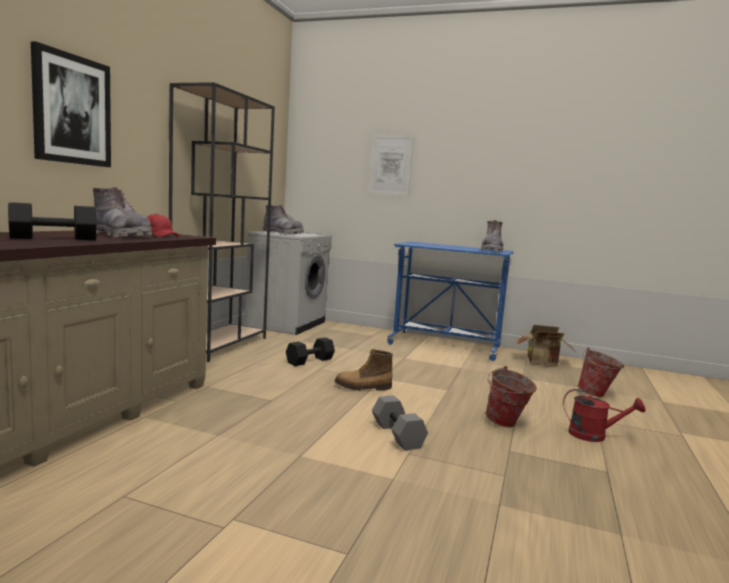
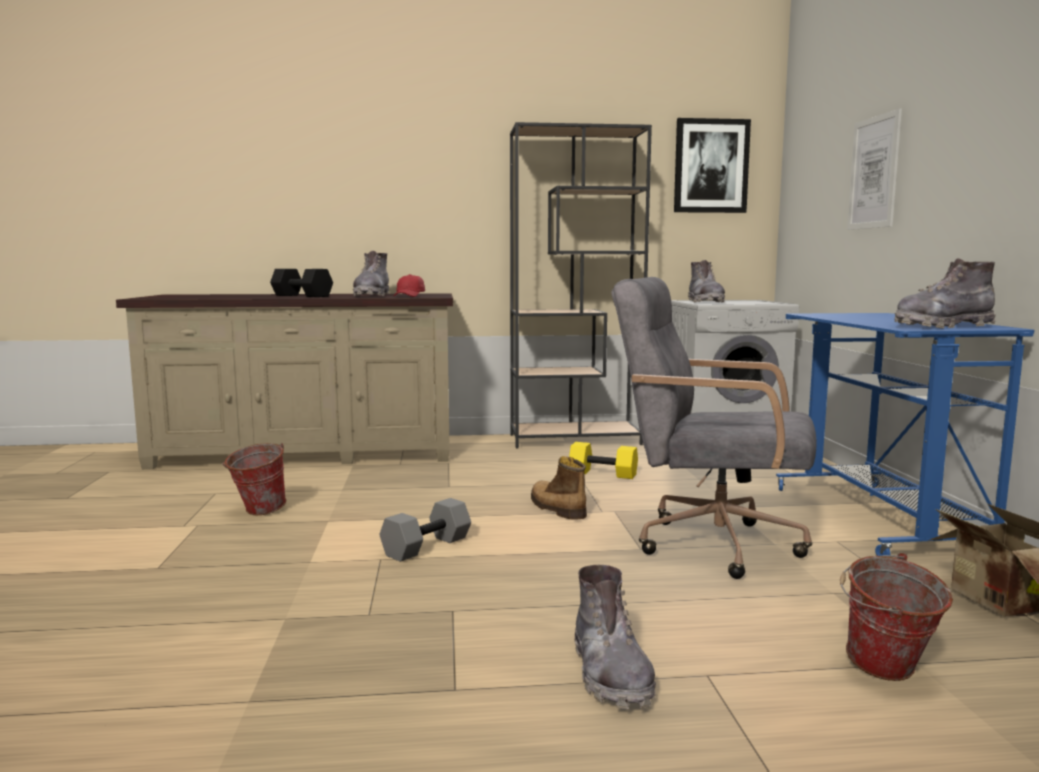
camera: 65 degrees right, 0 degrees up
(72, 110) = (388, 185): picture -> picture (711, 166)
(310, 360) = (604, 473): black dumbbell -> yellow dumbbell
(454, 377) = (708, 545): none -> grey office chair
(506, 424) = (554, 600): bucket -> bucket (257, 512)
(594, 436) = (610, 674): red watering can -> grey boot

